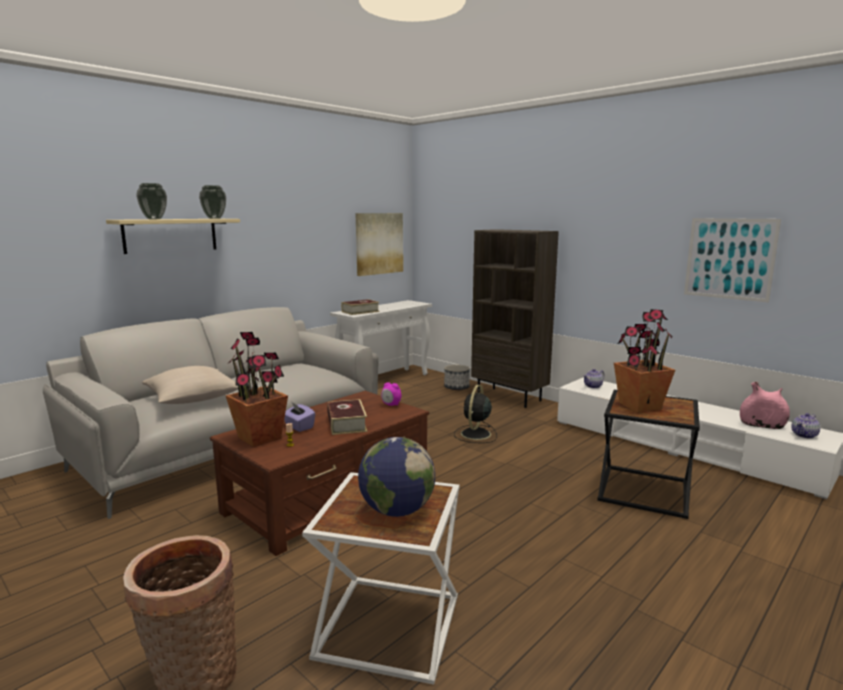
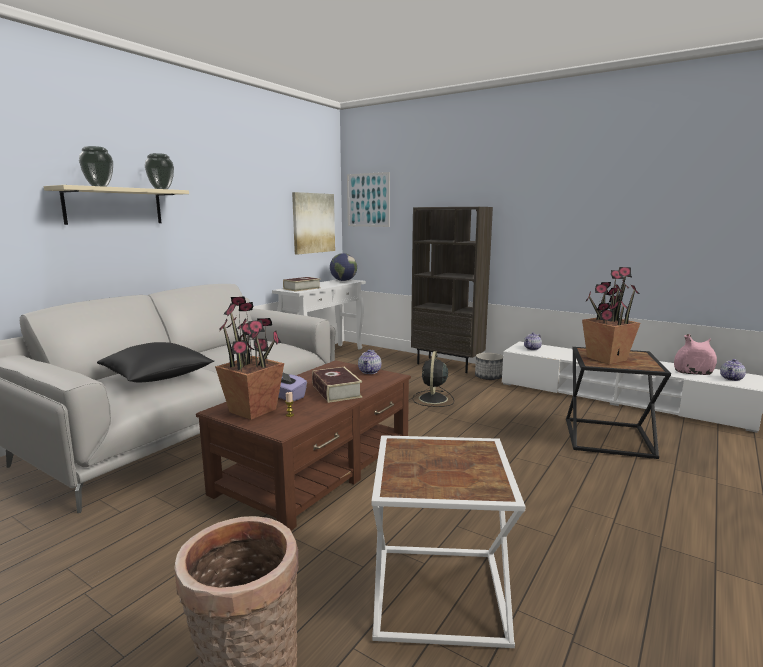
camera: 10 degrees left, 0 degrees up
(192, 398) = (157, 376): beige pillow -> black pillow
(391, 405) = (370, 371): alarm clock -> teapot
(397, 511) = (457, 469): globe -> globe (343, 280)
(456, 387) = (395, 359): planter -> planter (488, 377)
(729, 258) = (655, 226): picture -> picture (368, 200)

